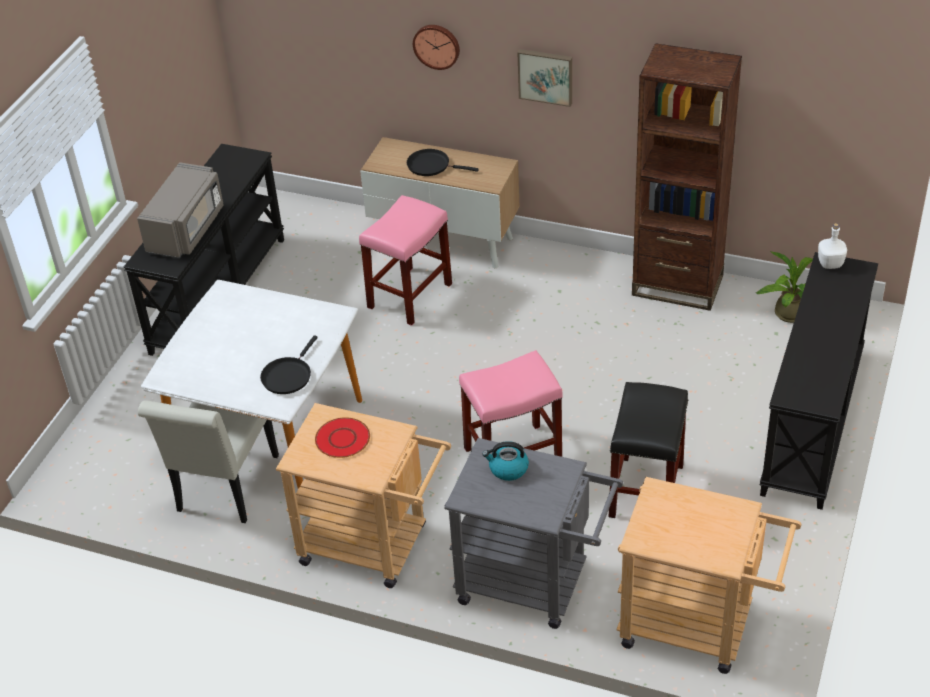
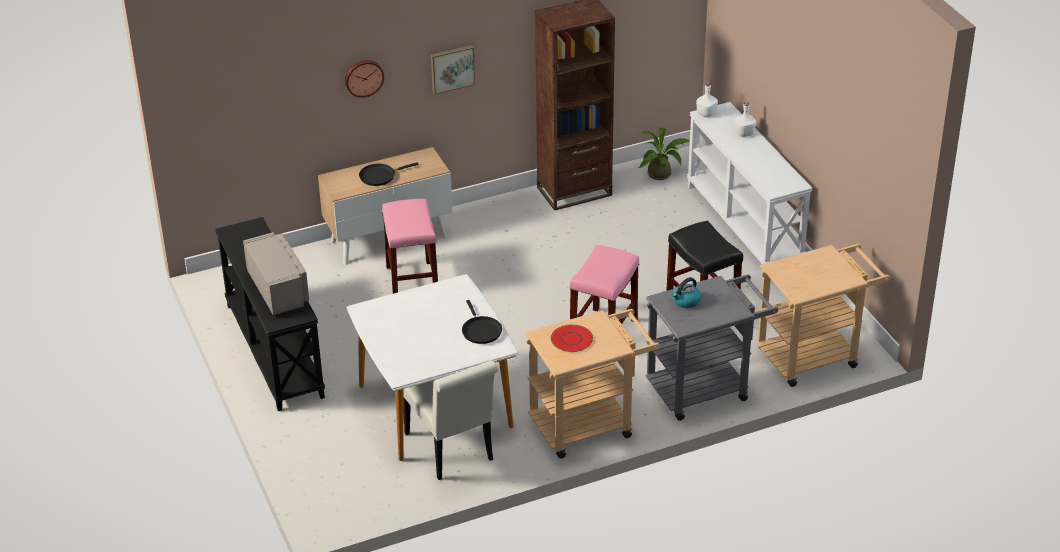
camera: 45 degrees left, 5 degrees down
(813, 423) = (745, 224): black console table -> white console table
(843, 309) = (744, 133): none -> white bottle

